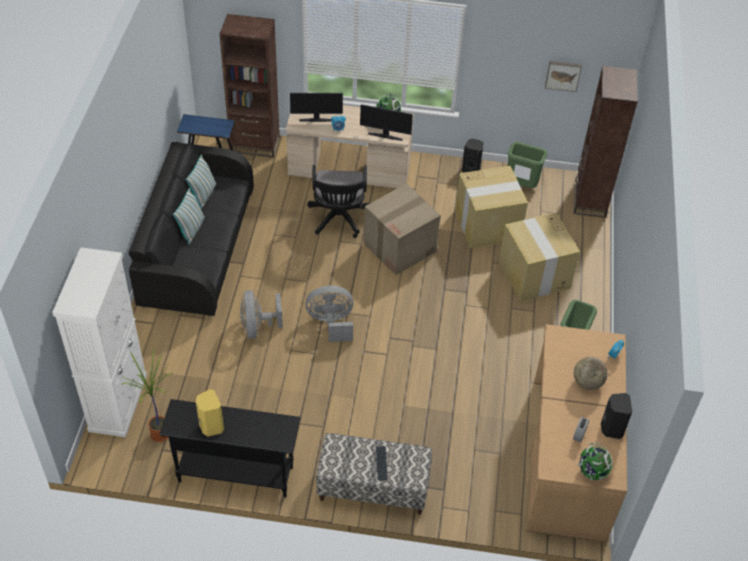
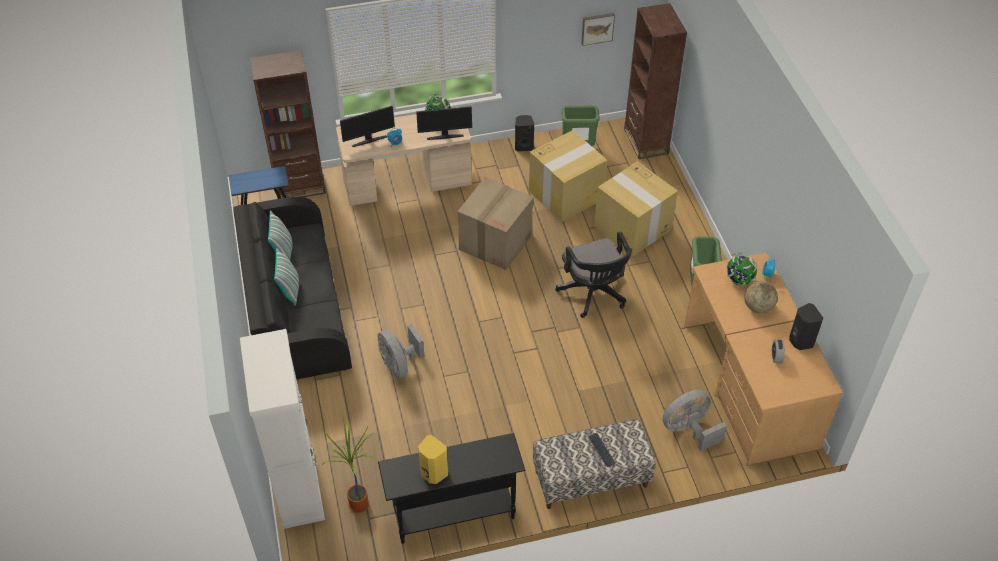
camera: 20 degrees left, 0 degrees up
(331, 323) = (469, 337): grey fan -> grey fan (689, 430)
(338, 219) = (423, 234): black office chair -> black office chair (594, 294)
(592, 471) = (804, 386): globe -> globe (739, 280)

